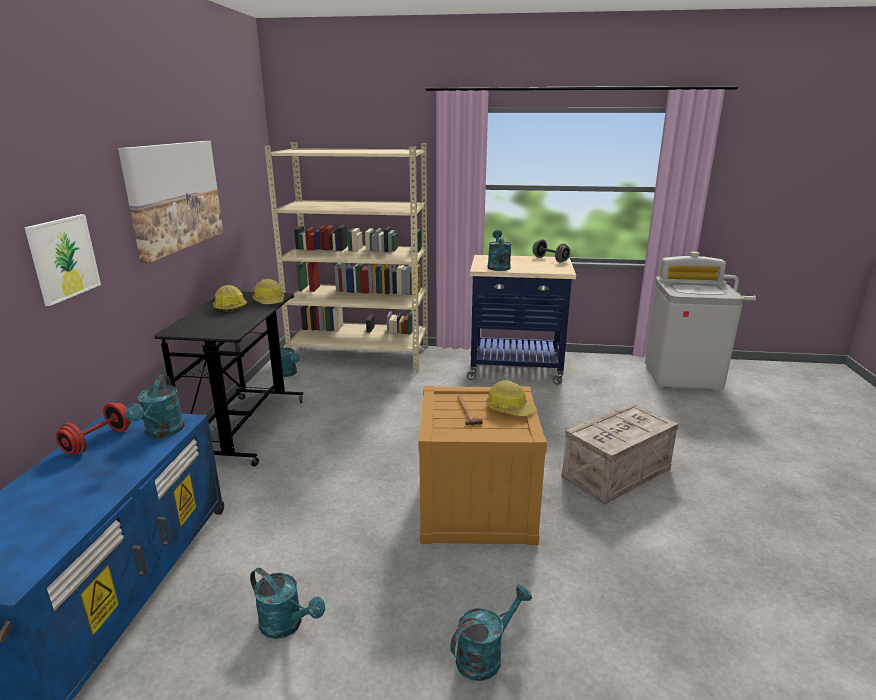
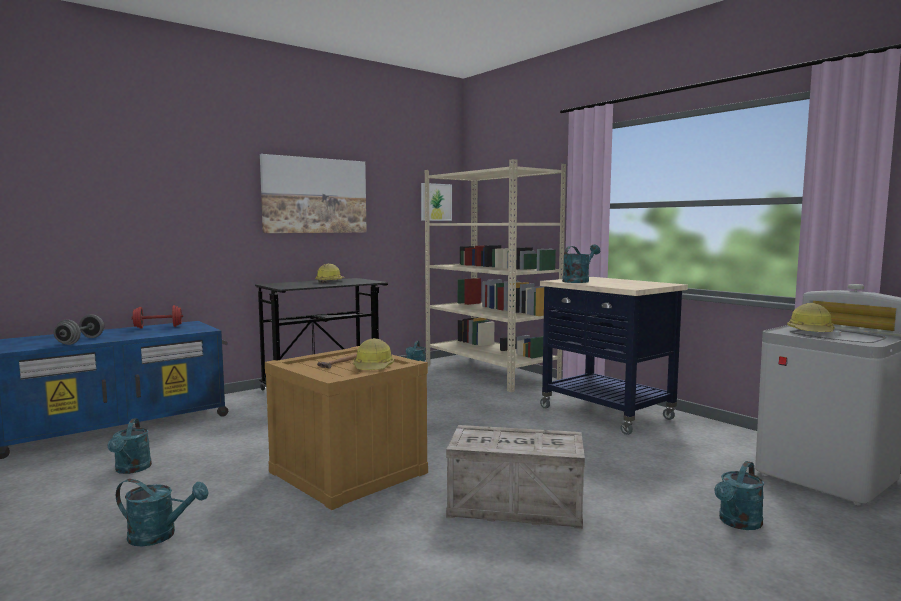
camera: 45 degrees right, 15 degrees down
(63, 258) = (187, 212): picture -> picture (436, 202)
(162, 432) = (185, 330): turquoise watering can -> turquoise watering can (738, 523)
(270, 301) = (359, 282): hard hat -> hard hat (811, 332)
(550, 259) = (655, 283): grey dumbbell -> grey dumbbell (80, 341)

